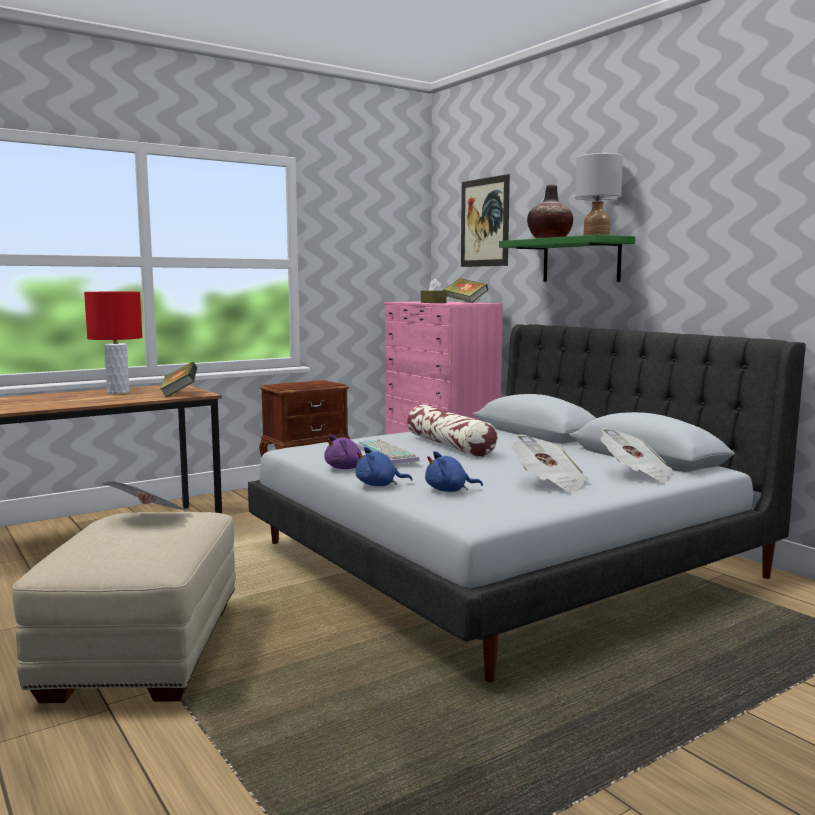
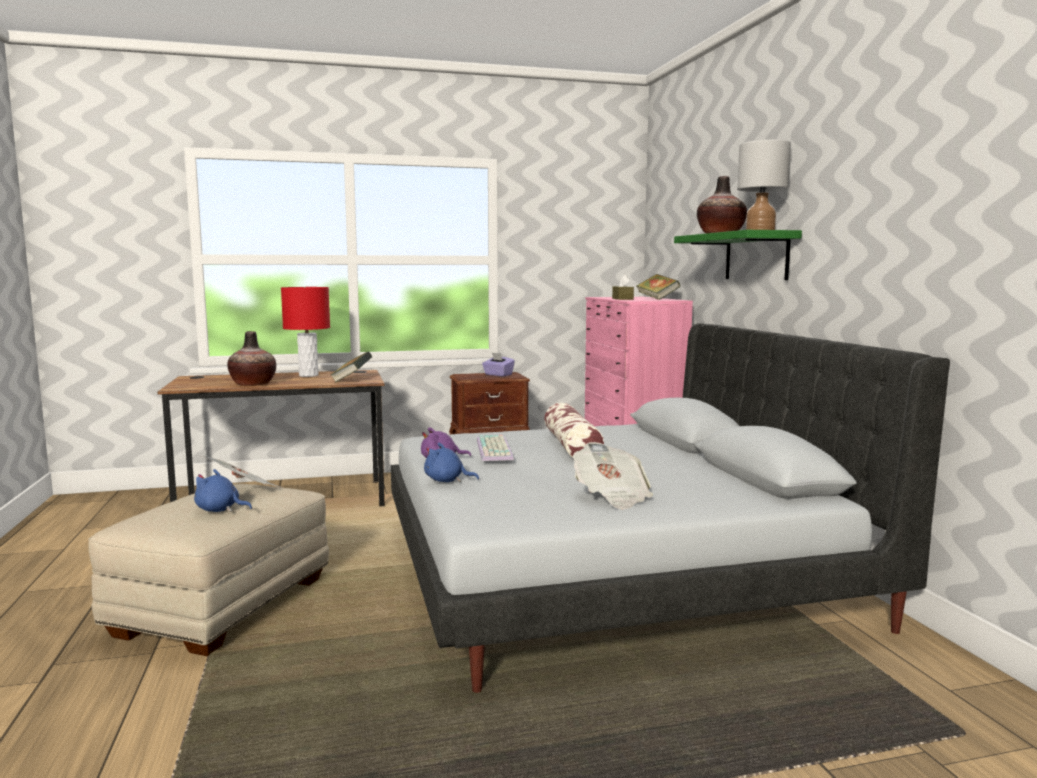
camera: 20 degrees right, 0 degrees up
(69, 404) = (253, 384): none -> vase
(312, 383) = (498, 375): none -> purple tissue box
(449, 490) = (502, 493): blue plush toy -> blue plush toy (220, 510)
(484, 222) = (683, 216): picture -> none
(636, 474) = (721, 496): newspaper -> none

